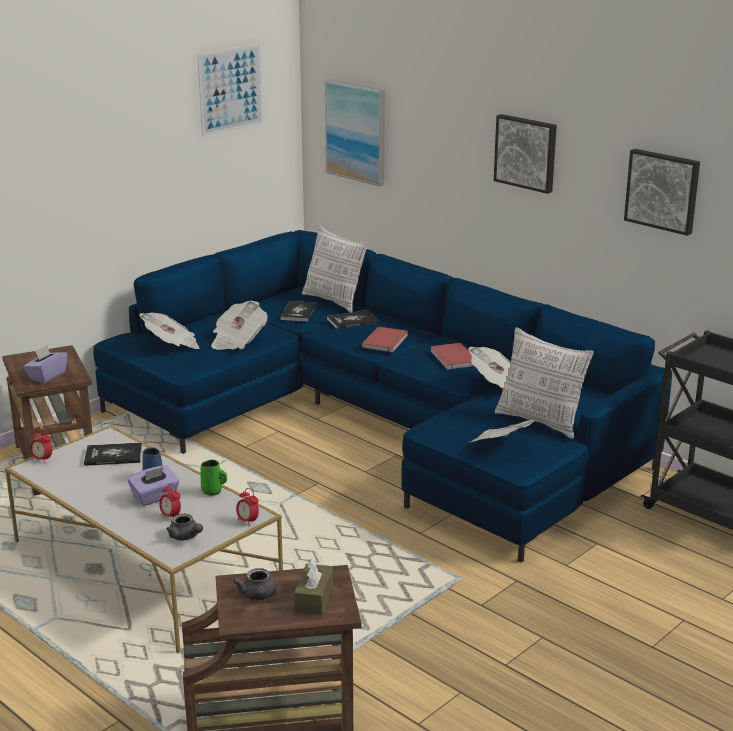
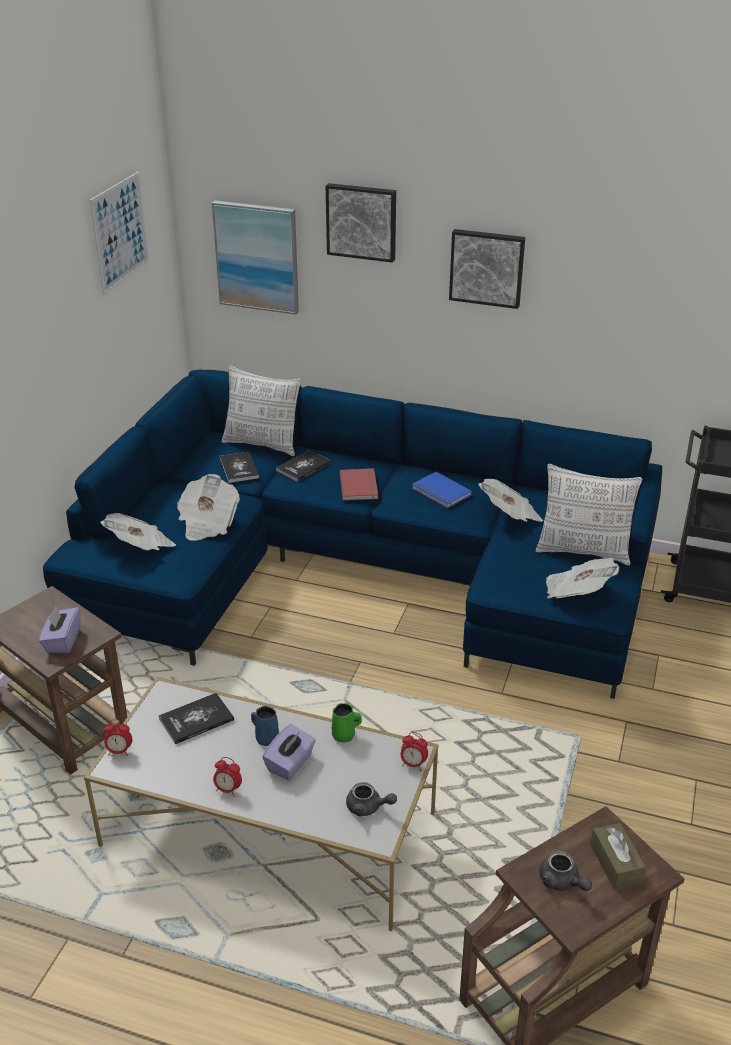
camera: 25 degrees left, 10 degrees up
(171, 516) = (329, 785): alarm clock -> alarm clock (228, 789)
(452, 358) = (440, 492): red book -> blue book
(663, 190) = (654, 296): picture -> picture (362, 221)

